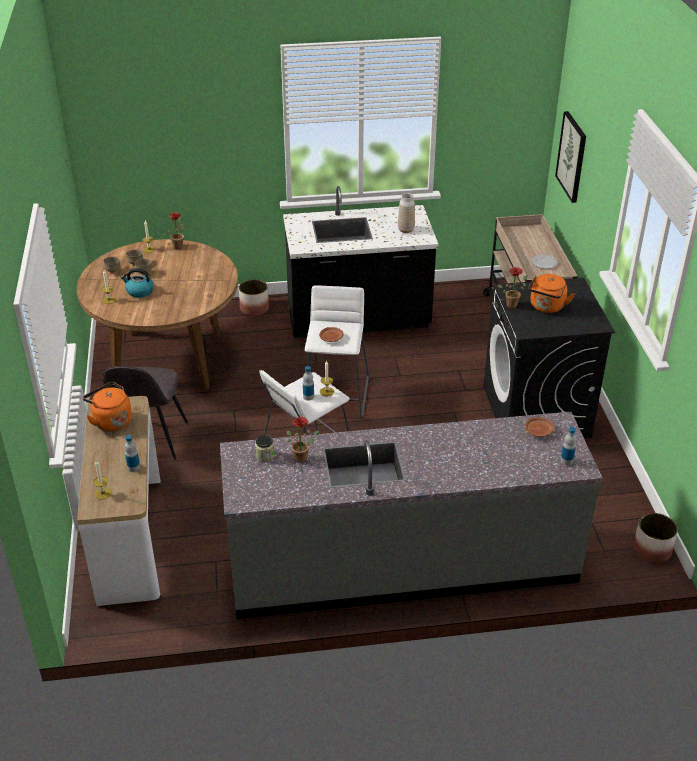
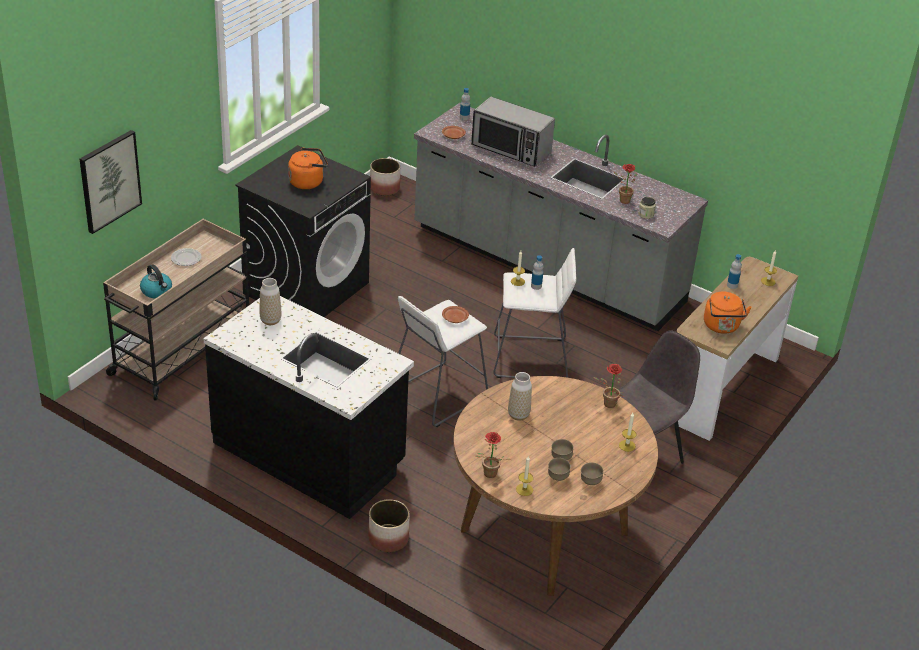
camera: 140 degrees left, 0 degrees up
(139, 291) = (587, 437): kettle -> kettle (157, 291)
(198, 281) = (518, 415): none -> vase
(472, 451) = (511, 149): none -> microwave
(512, 304) = (326, 197): potted plant -> potted plant (607, 404)

